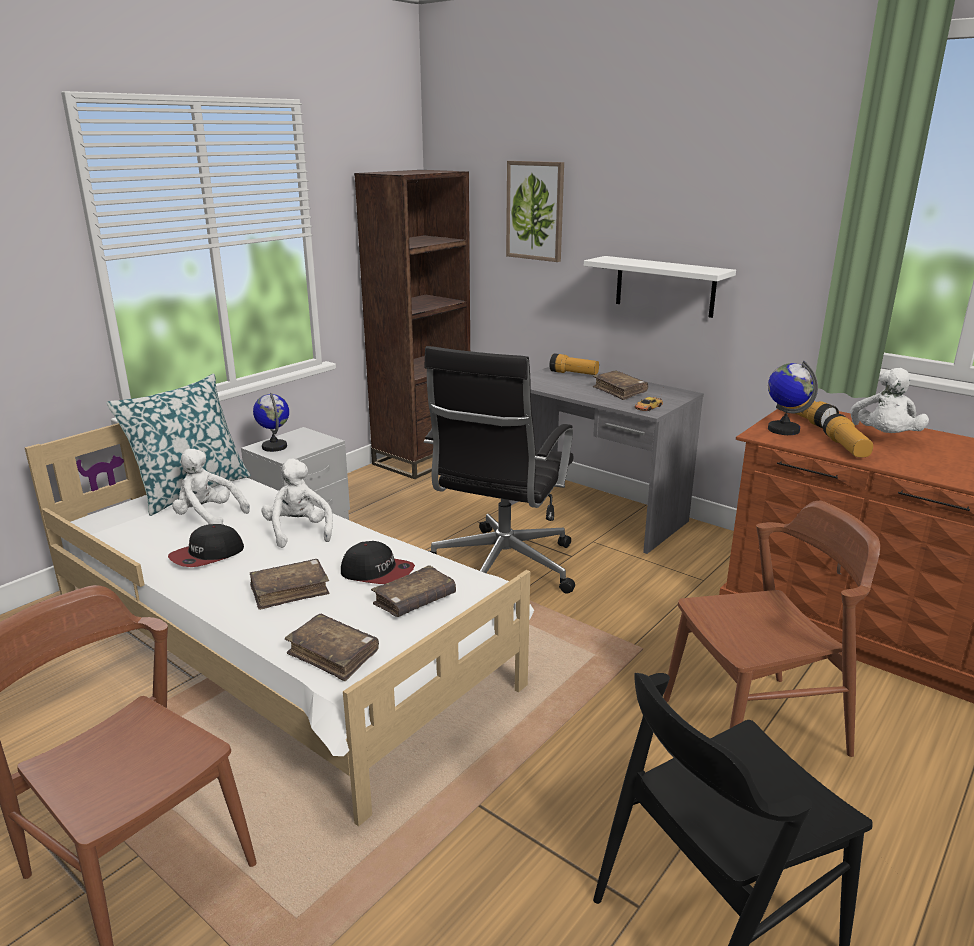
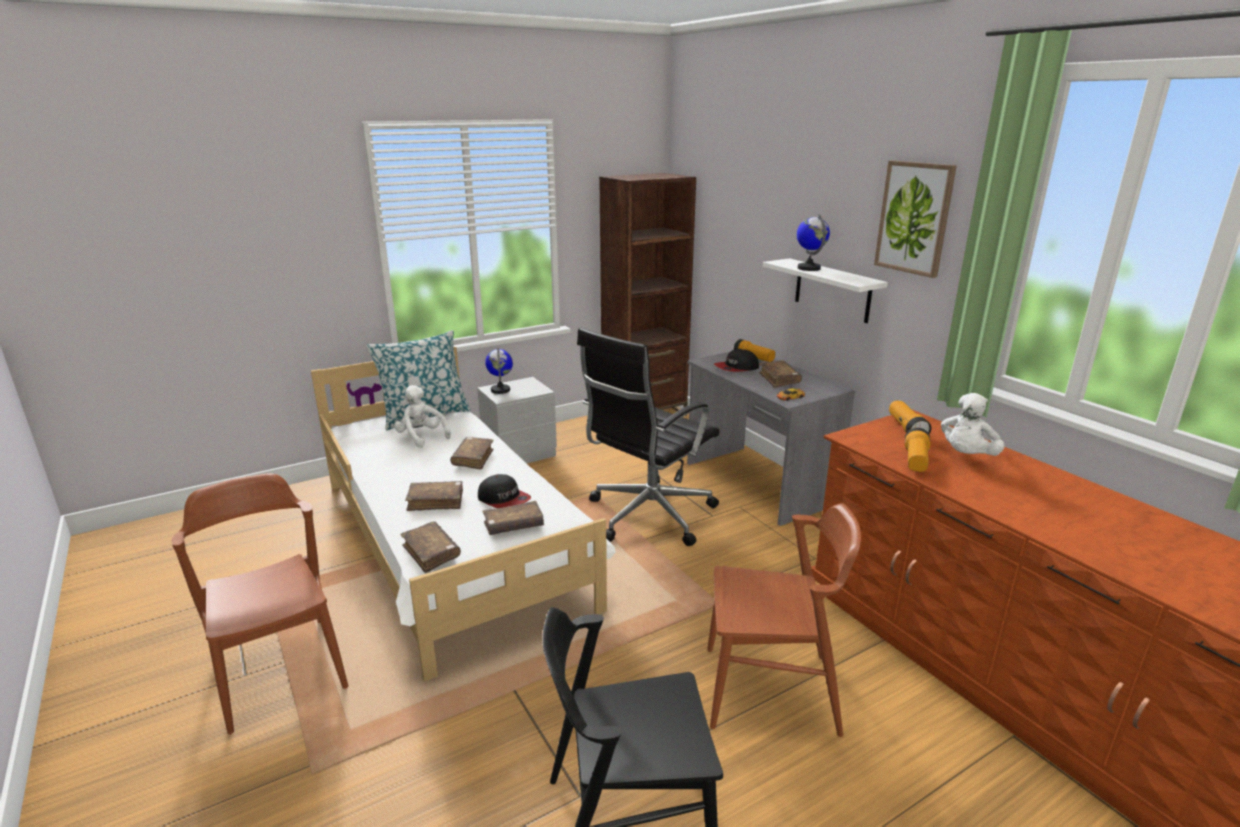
camera: 20 degrees right, 0 degrees up
(207, 555) = (402, 465): cap -> cap (736, 368)
(299, 531) = (473, 458): white plush toy -> brown book
(535, 211) = (742, 214): picture -> picture (914, 218)
(783, 429) = (874, 435): globe -> globe (809, 268)

